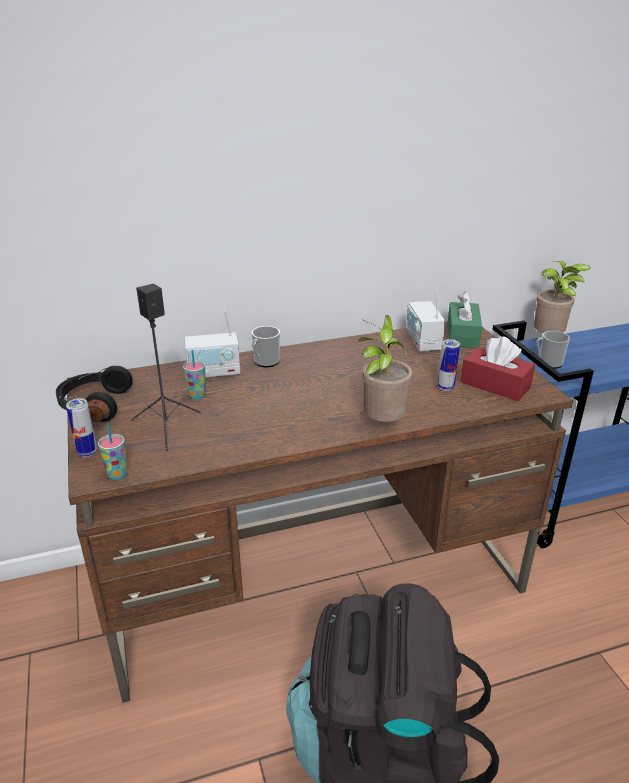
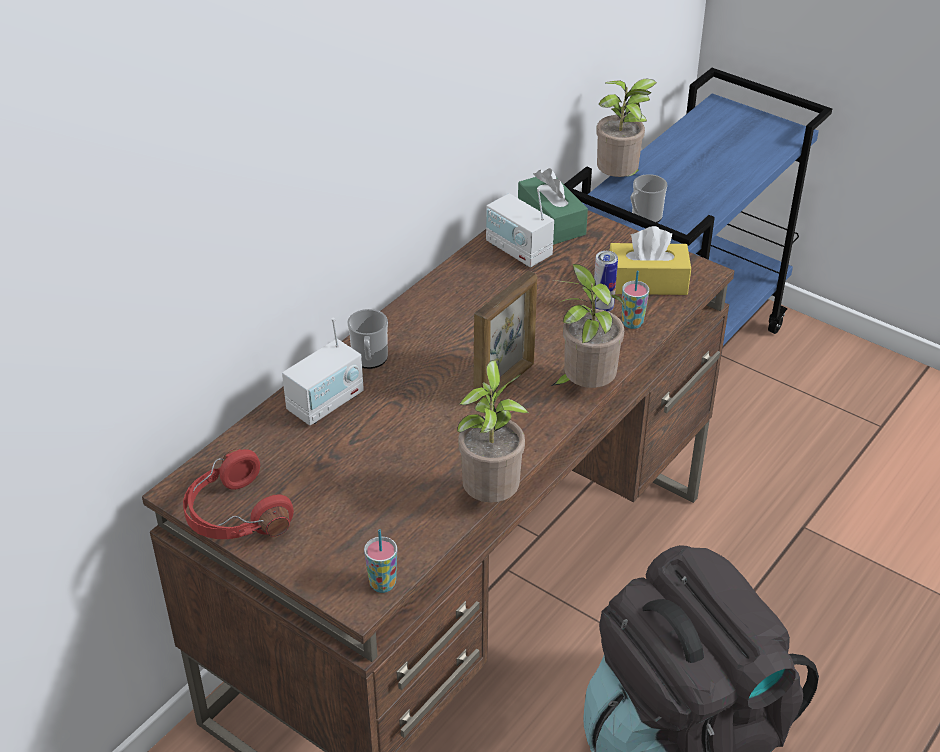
camera: 35 degrees left, 10 degrees up
(87, 452) = (312, 577): can -> none
(94, 405) = (235, 516): black headphones -> red headphones
(167, 427) = (363, 502): black speaker -> none
(197, 396) = (345, 444): cup -> cup (632, 323)
(244, 457) = (491, 496): none -> potted plant
(330, 402) = (505, 383): none -> picture frame
(495, 385) = (647, 282): red tissue box -> yellow tissue box

